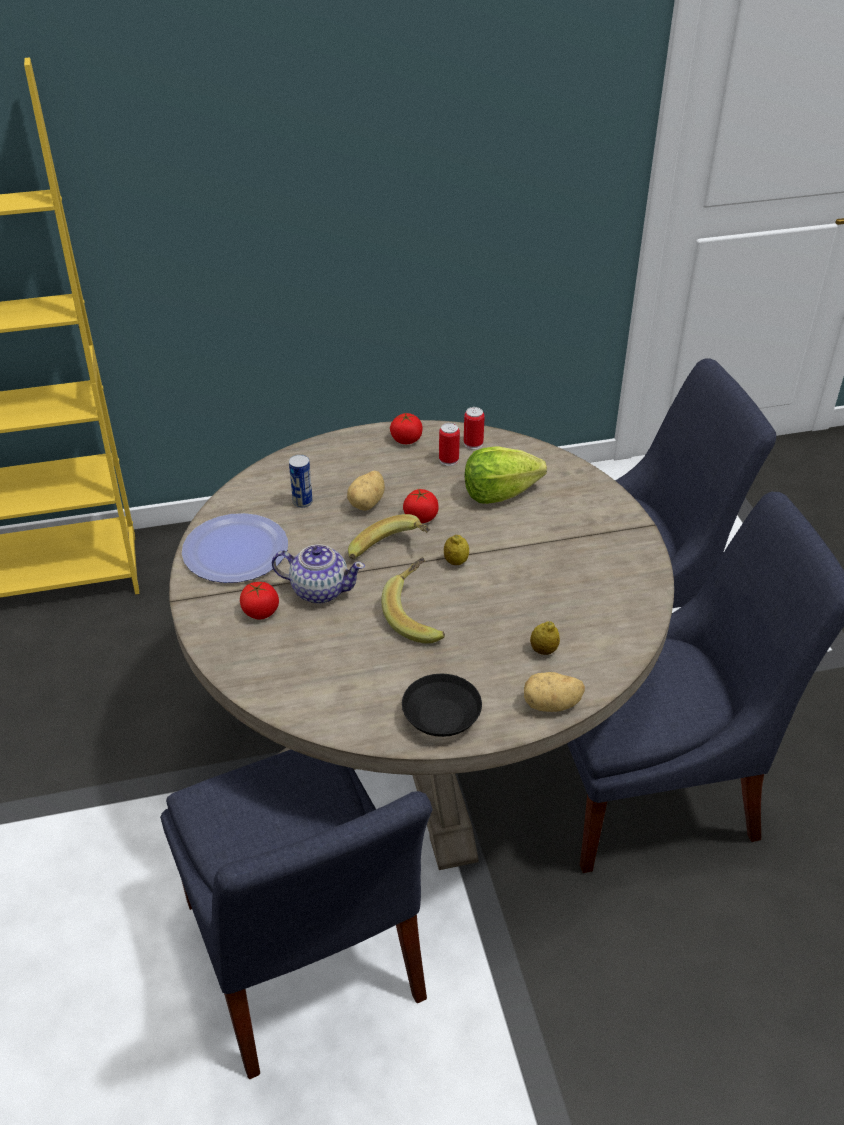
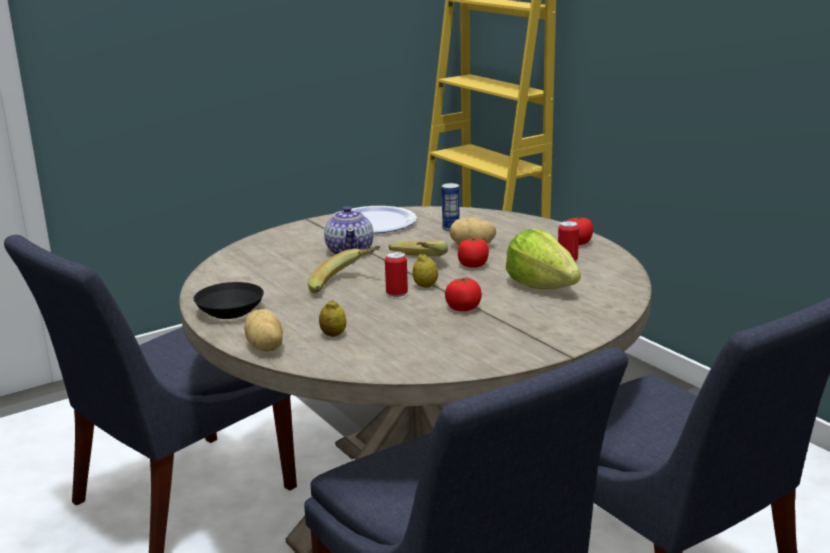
camera: 70 degrees right, 20 degrees down
(260, 611) = (312, 241): tomato -> tomato (463, 308)
(473, 444) = (605, 265): can -> can (397, 294)

